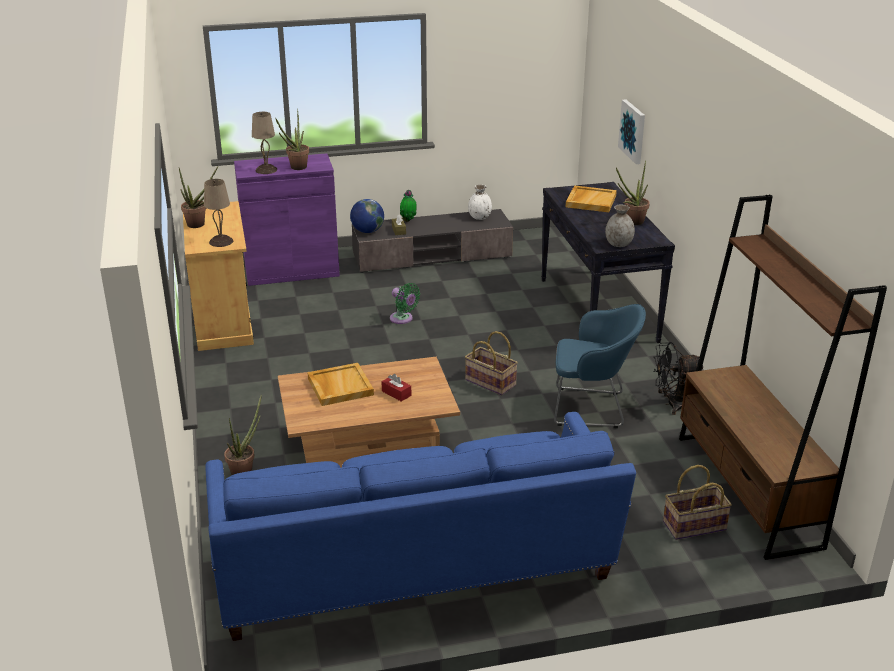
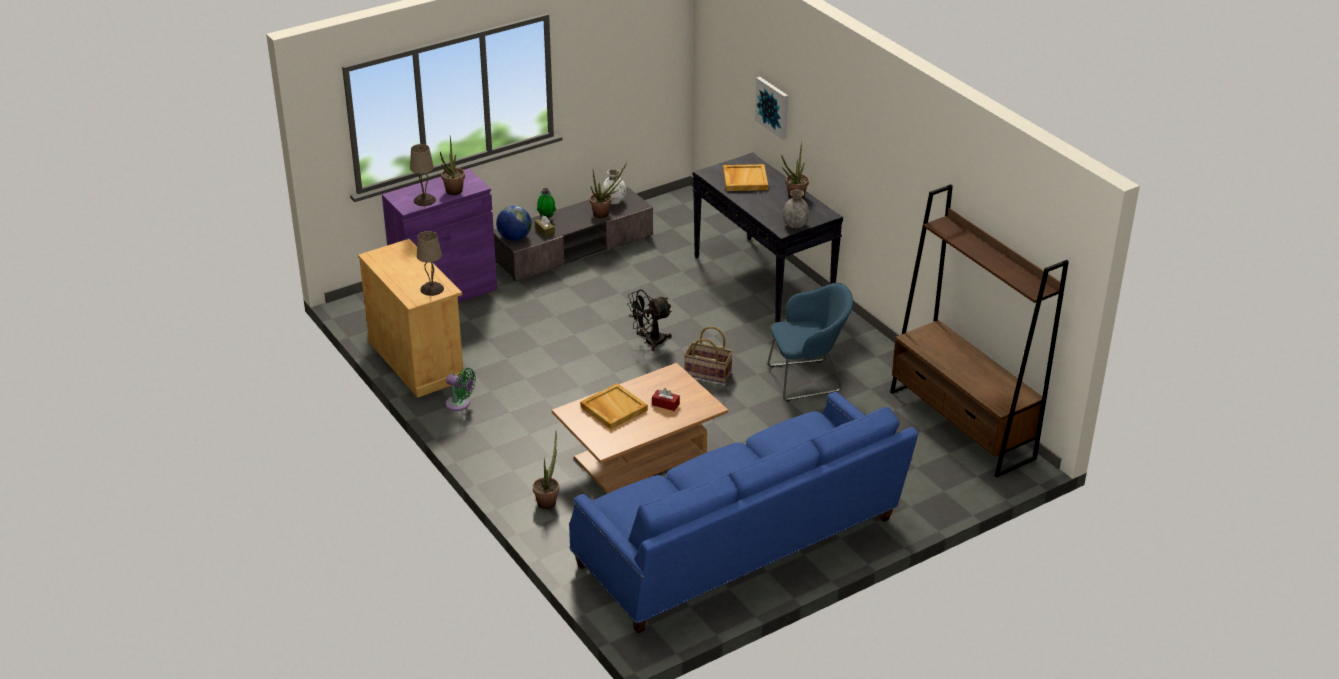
camera: 20 degrees left, 5 degrees up
(199, 225) = (395, 273): potted plant -> potted plant (604, 214)
(403, 319) = (590, 325): green fan -> green fan (460, 404)
(672, 404) = (870, 361): black fan -> black fan (649, 342)
(694, 526) = (934, 463): basket -> none

